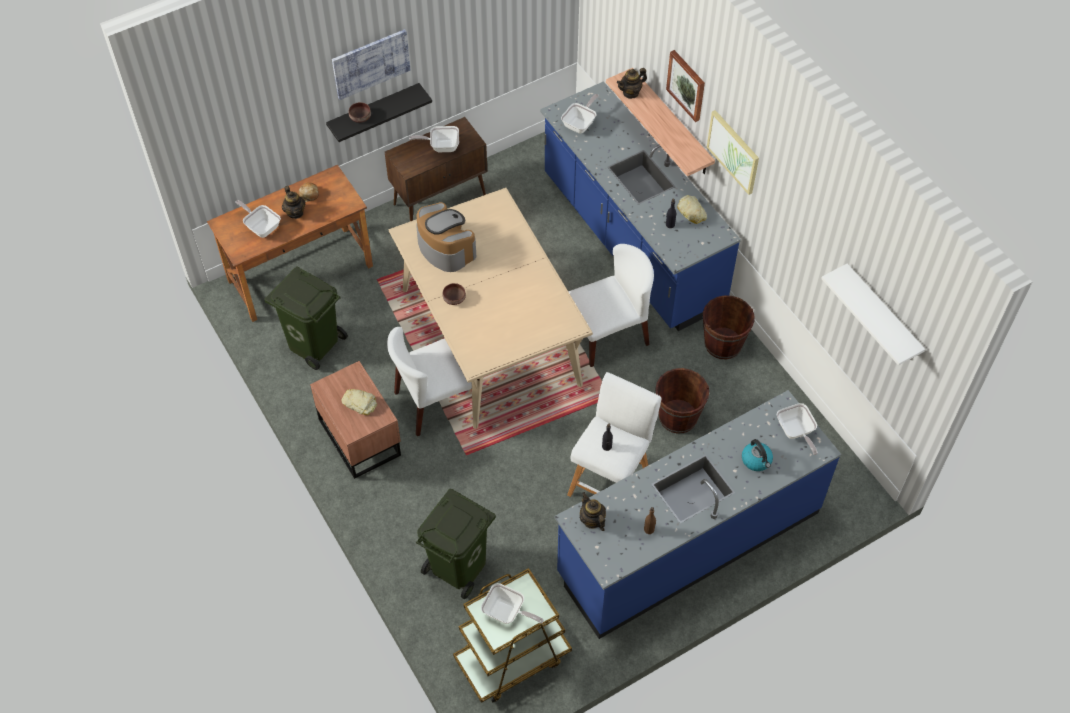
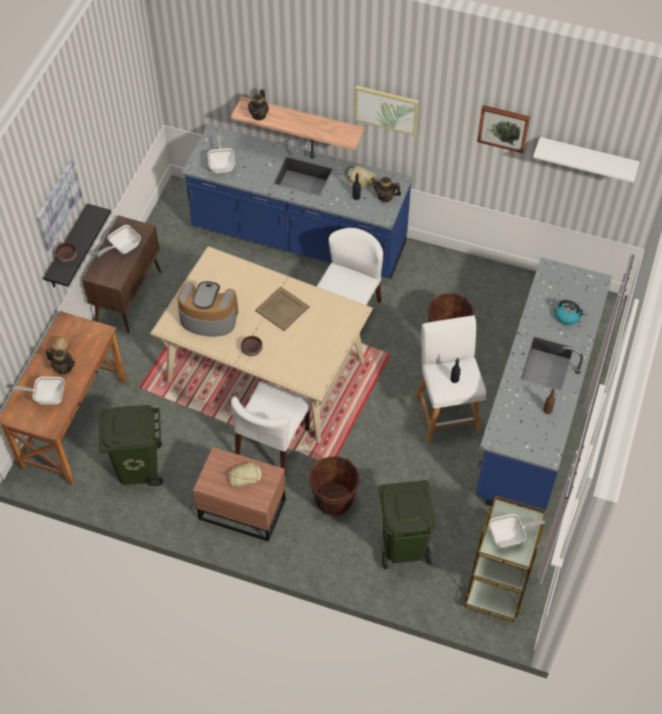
camera: 40 degrees left, 0 degrees up
(514, 281) = (282, 308): none -> beige tray
(592, 520) = (506, 431): teapot -> teapot (385, 197)
(687, 85) = (316, 80): picture -> picture (503, 127)
(723, 344) = (428, 267): brown bucket -> brown bucket (334, 500)
(795, 432) = (572, 281): frying pan -> none

